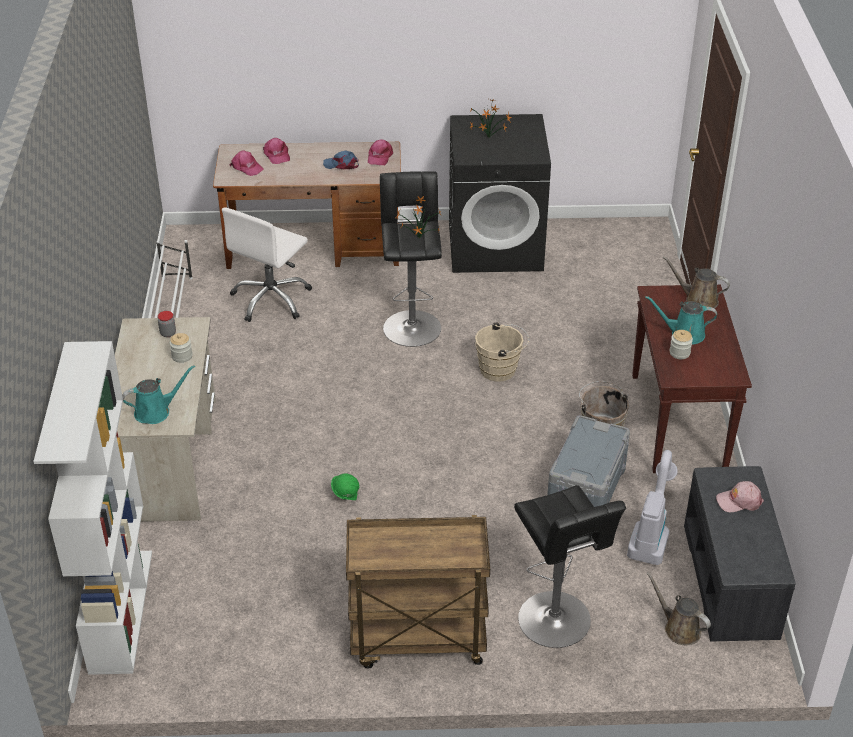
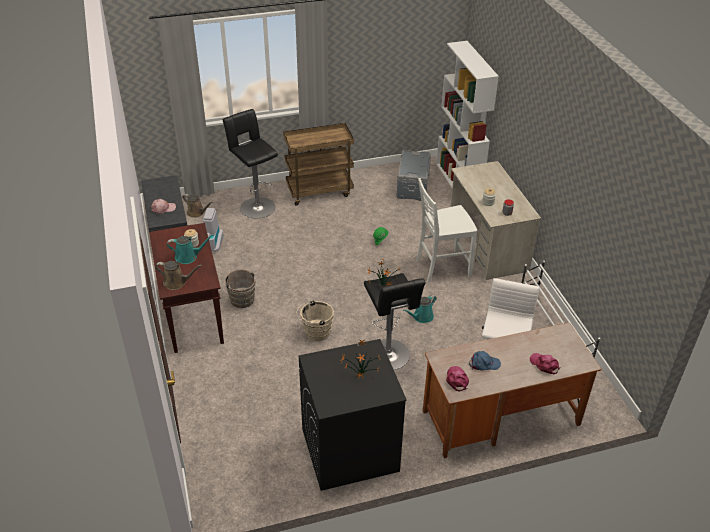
camera: 165 degrees right, 0 degrees up
(156, 411) = (478, 174): turquoise watering can -> turquoise watering can (421, 317)
(246, 167) = (558, 346): pink cap -> none
(270, 432) = (441, 268): none -> white chair
(585, 488) = (249, 267): grey storage box -> grey storage box (413, 186)

